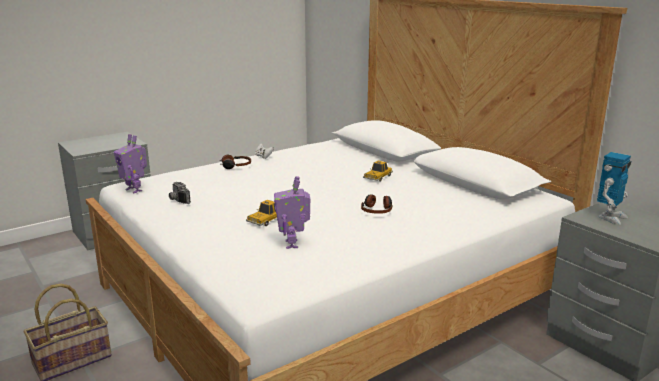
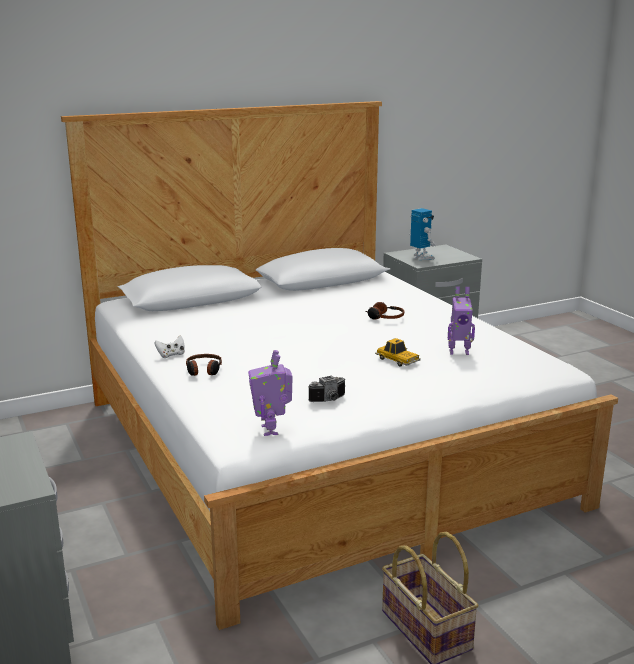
camera: 80 degrees left, 0 degrees up
(134, 190) = (271, 430): toy robot -> toy robot turned 120 degrees clockwise
(378, 177) = (287, 310): toy car -> none

